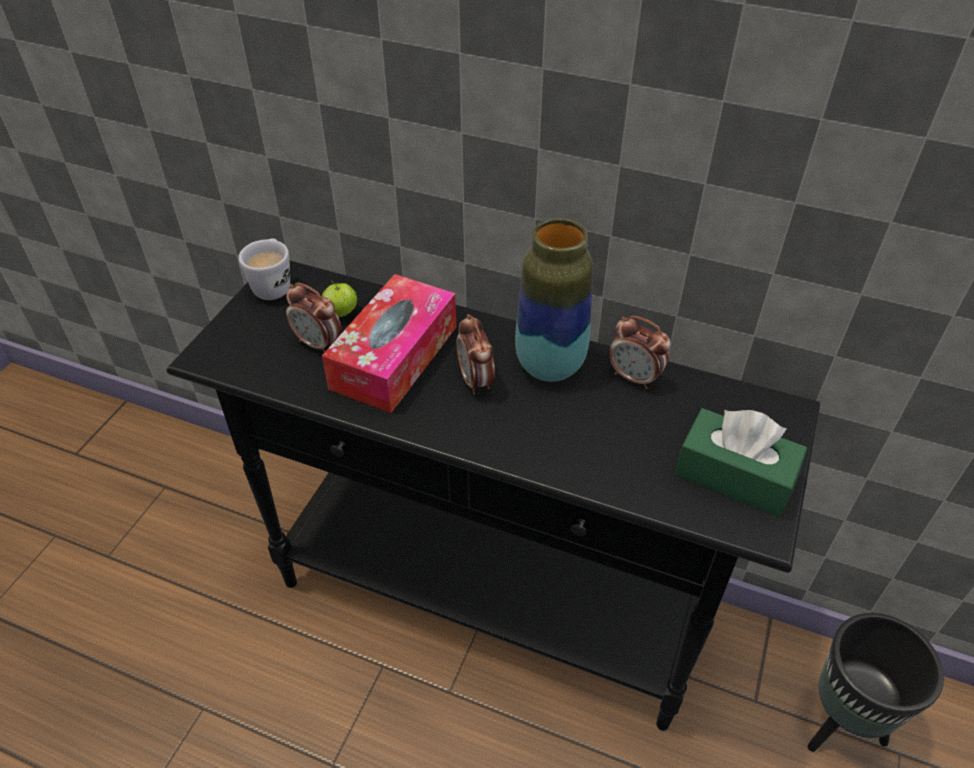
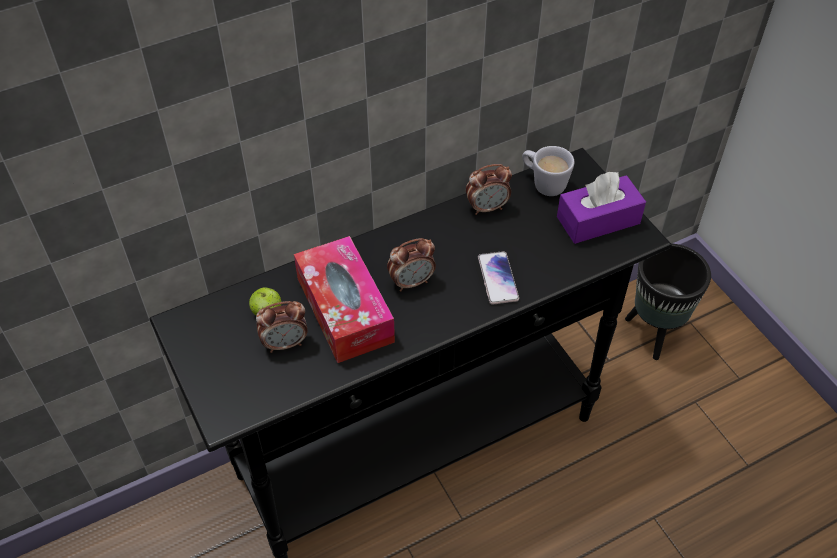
camera: 50 degrees left, 5 degrees up
(273, 284) = (188, 334): white mug -> white mug (543, 183)
(476, 381) = (411, 282): alarm clock -> alarm clock turned 45 degrees counterclockwise
(550, 365) = (436, 238): vase -> none
(553, 440) = (497, 278): none -> phone
(734, 476) = (598, 220): green tissue box -> purple tissue box

